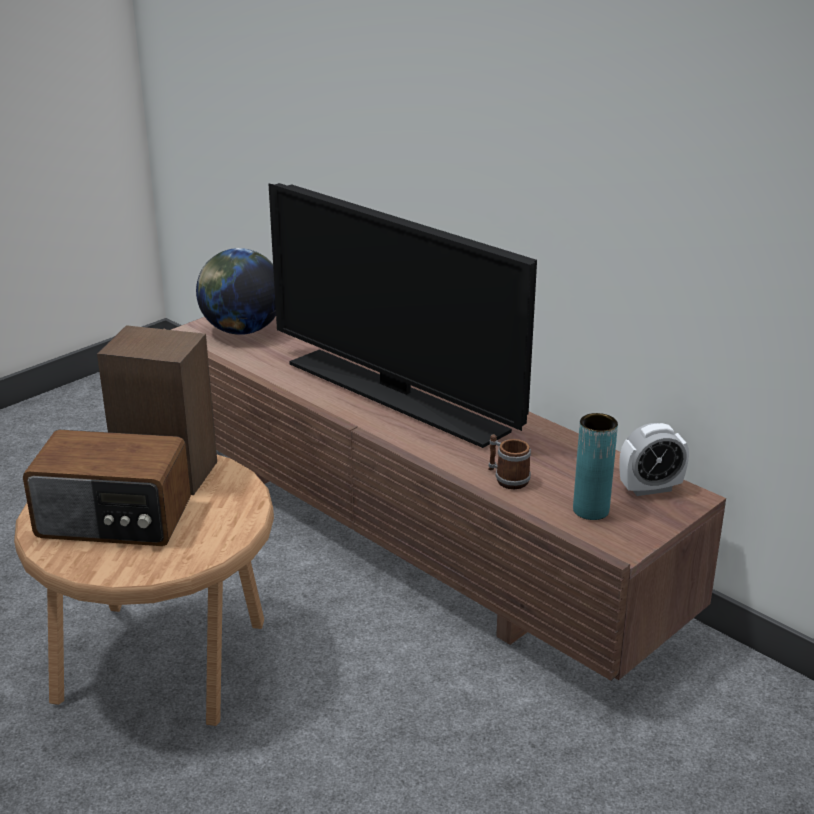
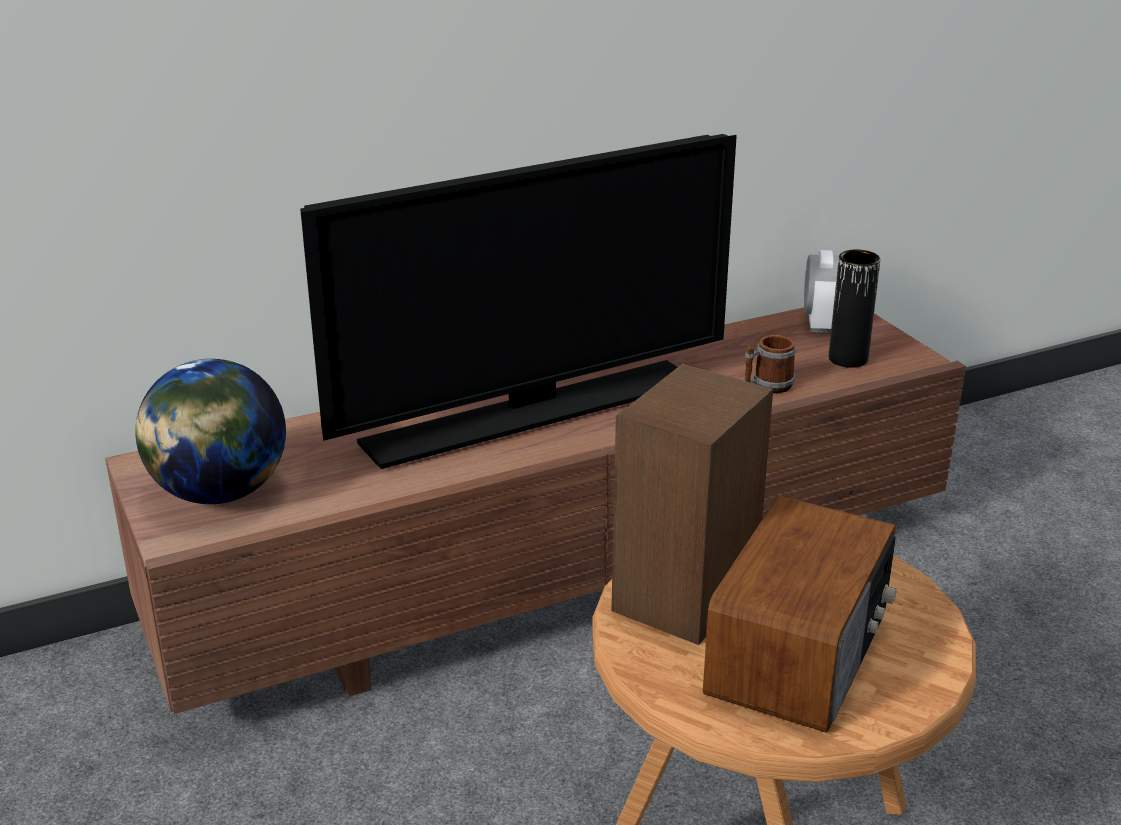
camera: 70 degrees left, 0 degrees up
(591, 510) = (848, 359): turquoise vase -> black vase

